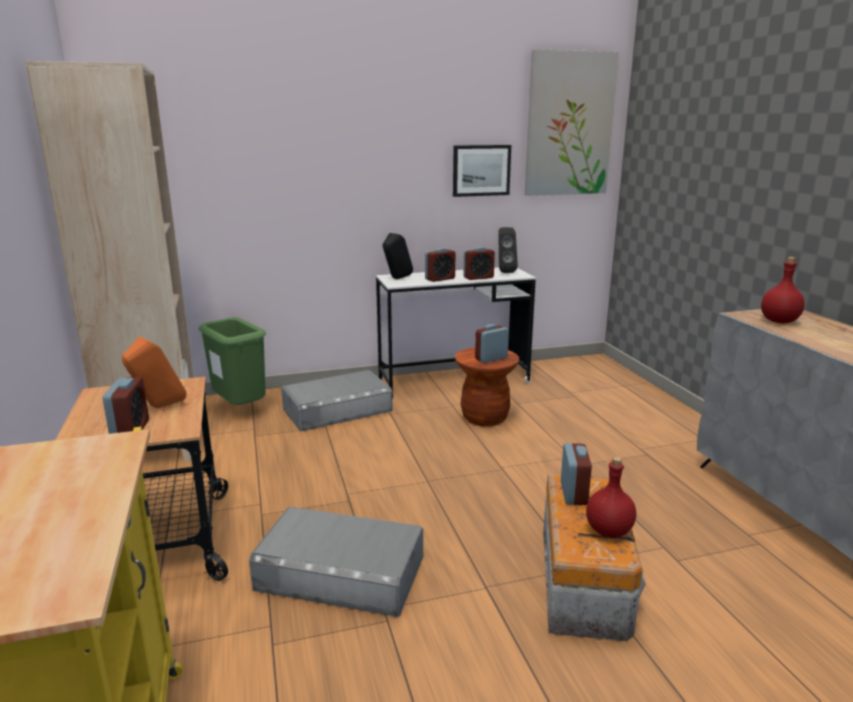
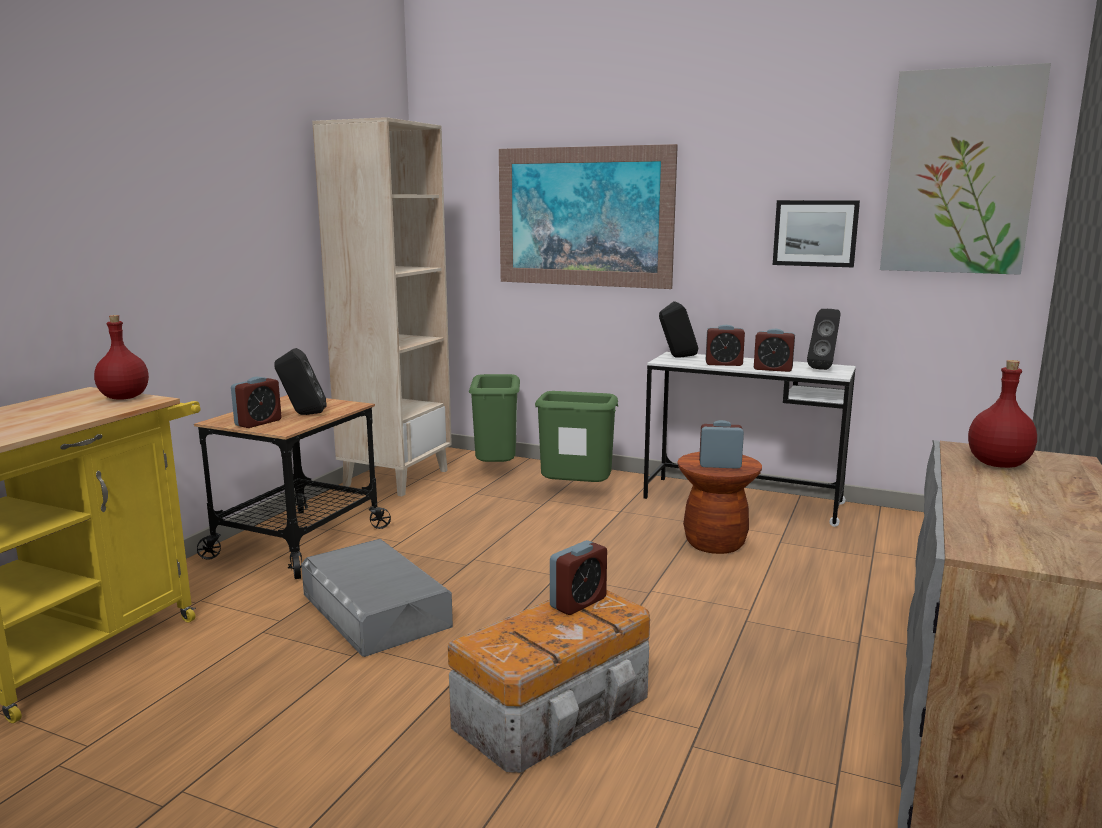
camera: 40 degrees right, 5 degrees down
(158, 407) = (302, 414): orange speaker -> black speaker
(288, 163) = (584, 217): none -> picture
(337, 410) = (576, 493): grey storage box -> green trash can
(609, 531) = (545, 642): red bottle -> red bottle (125, 398)

